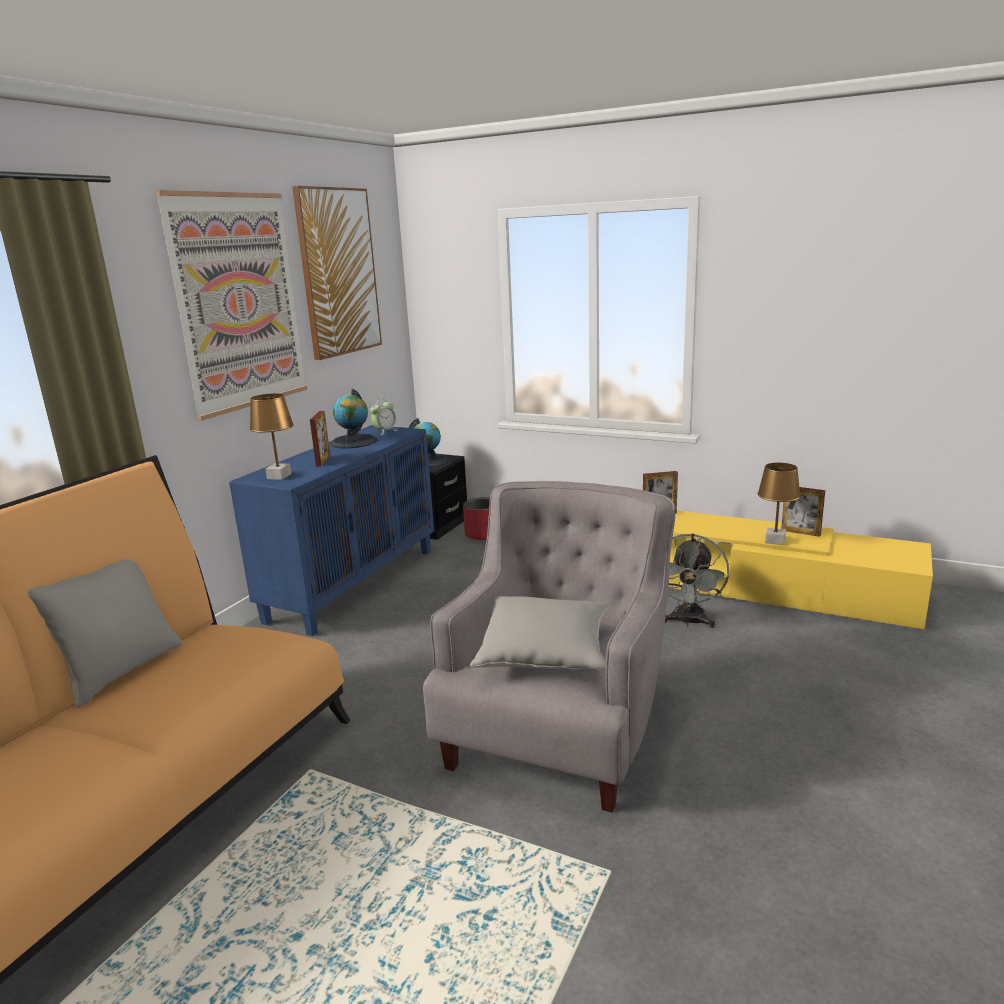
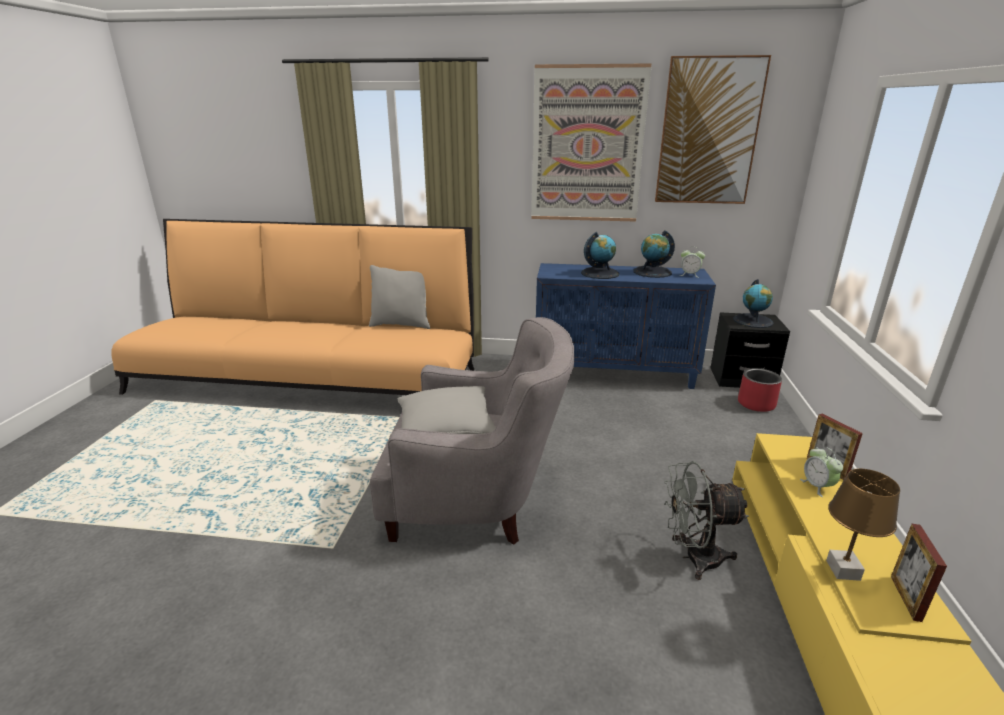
camera: 70 degrees right, 5 degrees up
(279, 476) = (558, 270): brown table lamp -> none
(323, 461) = (600, 273): picture frame -> globe
(681, 522) = (817, 486): none -> alarm clock

